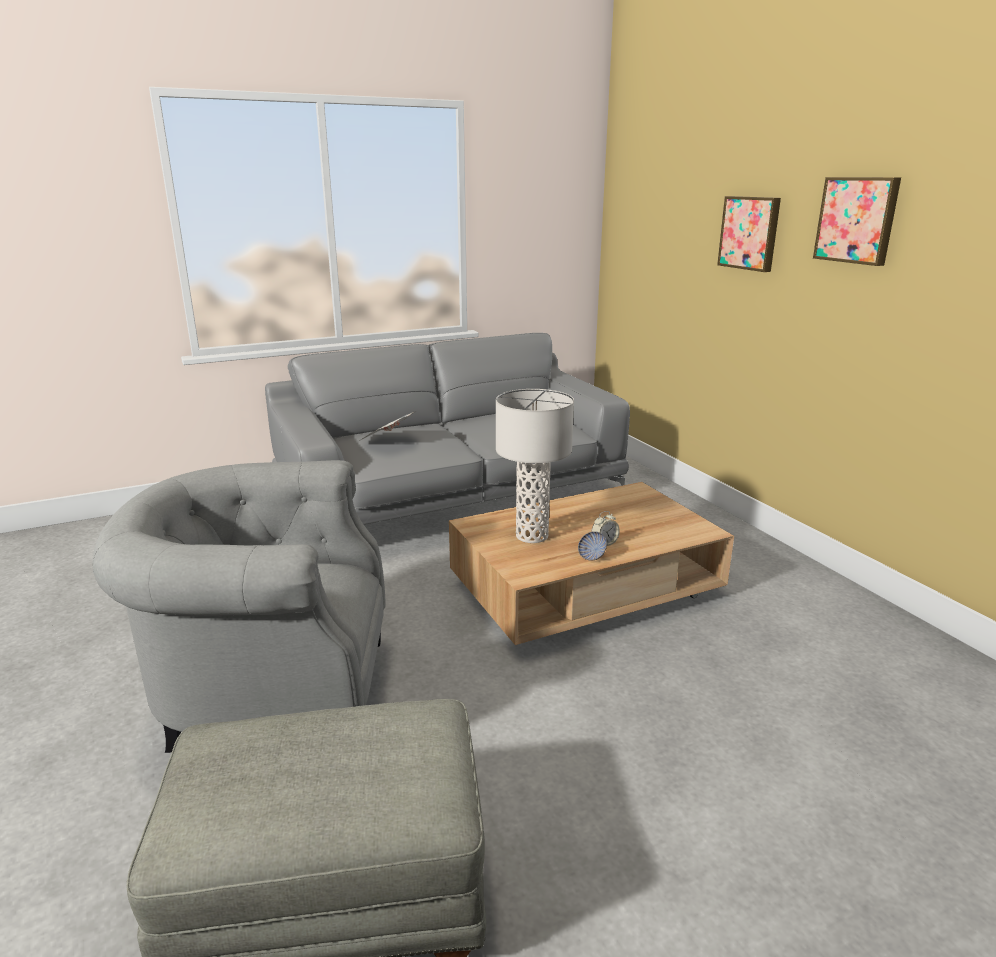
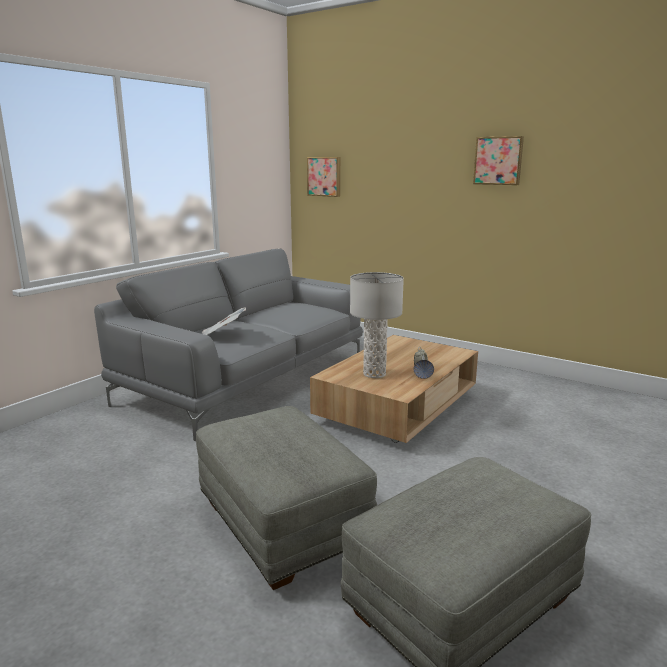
camera: 30 degrees left, 5 degrees down
(272, 700) = (281, 526): grey armchair -> grey ottoman
(750, 233) = (422, 172): picture -> picture (324, 176)

